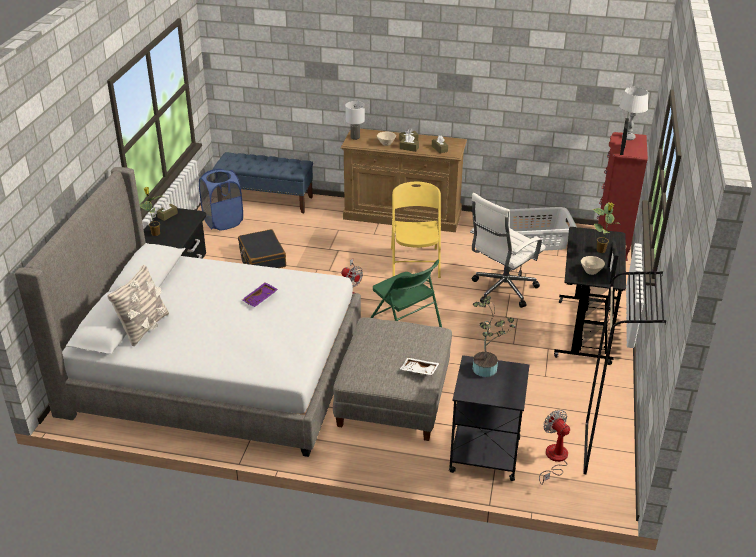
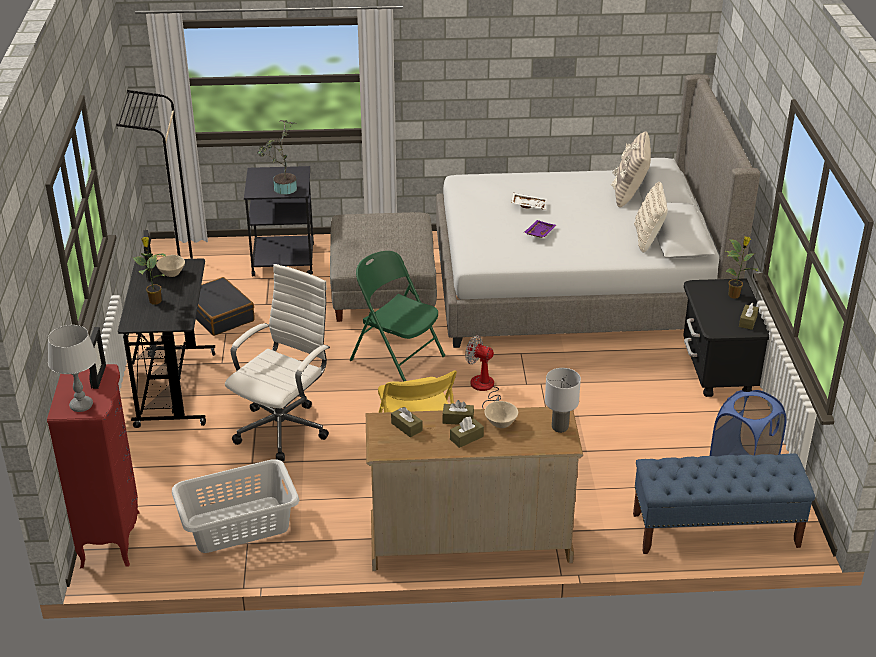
camera: 165 degrees right, 0 degrees up
(175, 278) = (648, 239): none -> beige pillow
(262, 258) = (633, 419): black suitcase -> black suitcase (220, 315)
(419, 370) = (352, 228): white tray -> white tray (529, 205)
(554, 459) = (218, 266): fan -> none

